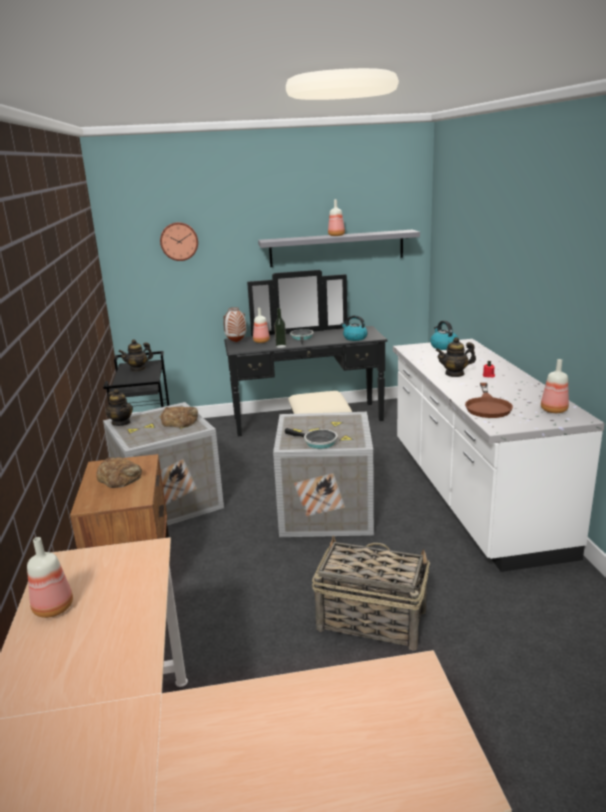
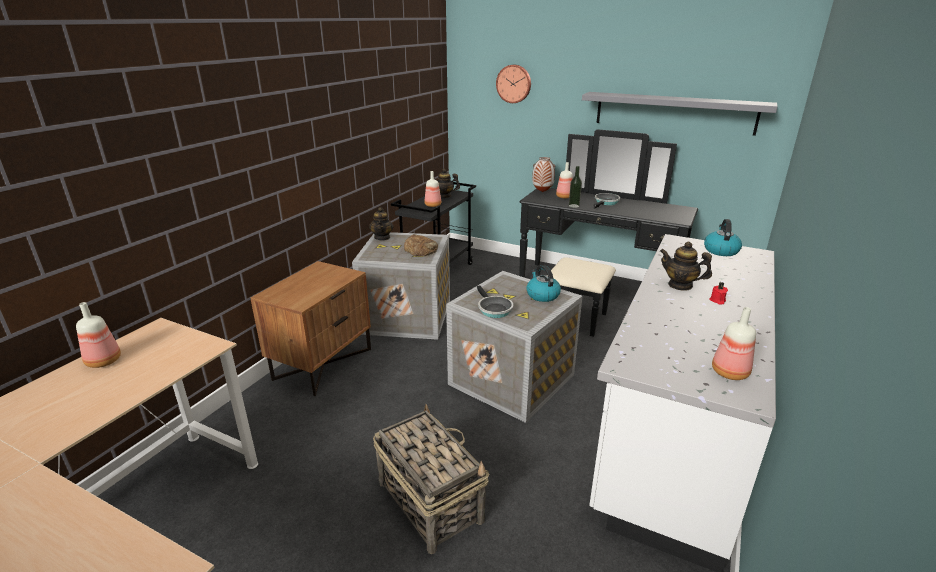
camera: 35 degrees right, 5 degrees up
(120, 477) = (316, 281): bread -> none
(337, 235) = (672, 98): bottle -> bottle (433, 205)
(354, 338) = (657, 216): kettle -> kettle (542, 295)
(487, 406) = (654, 335): brown frying pan -> none

